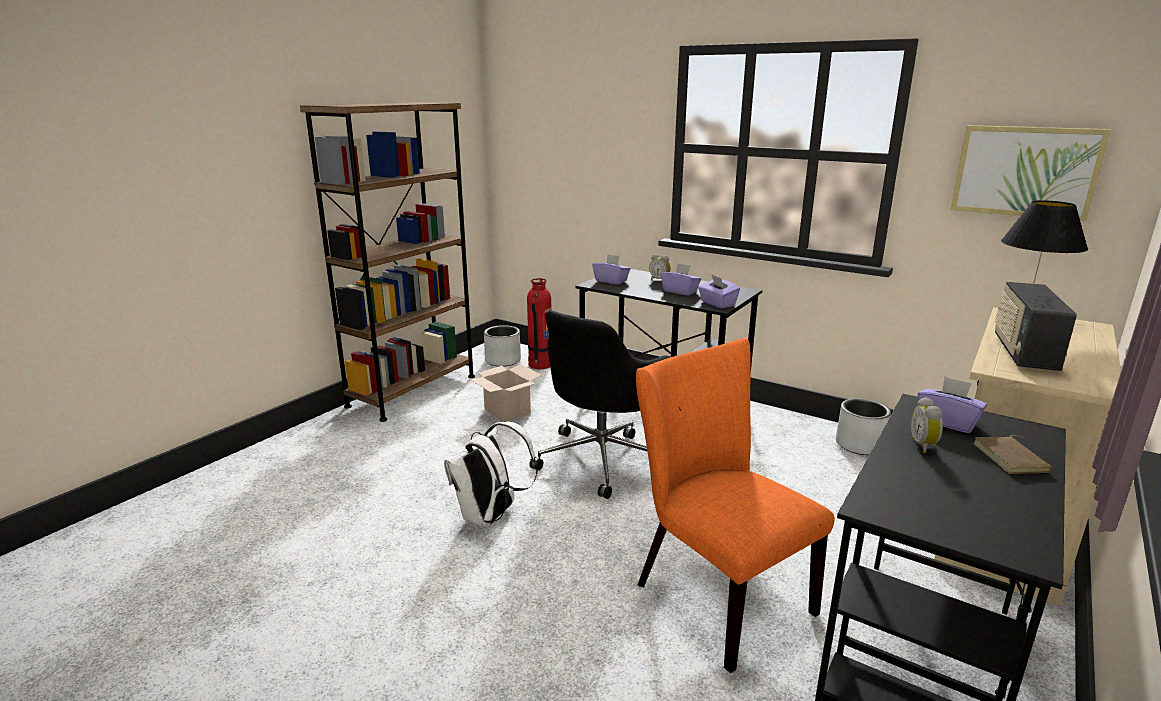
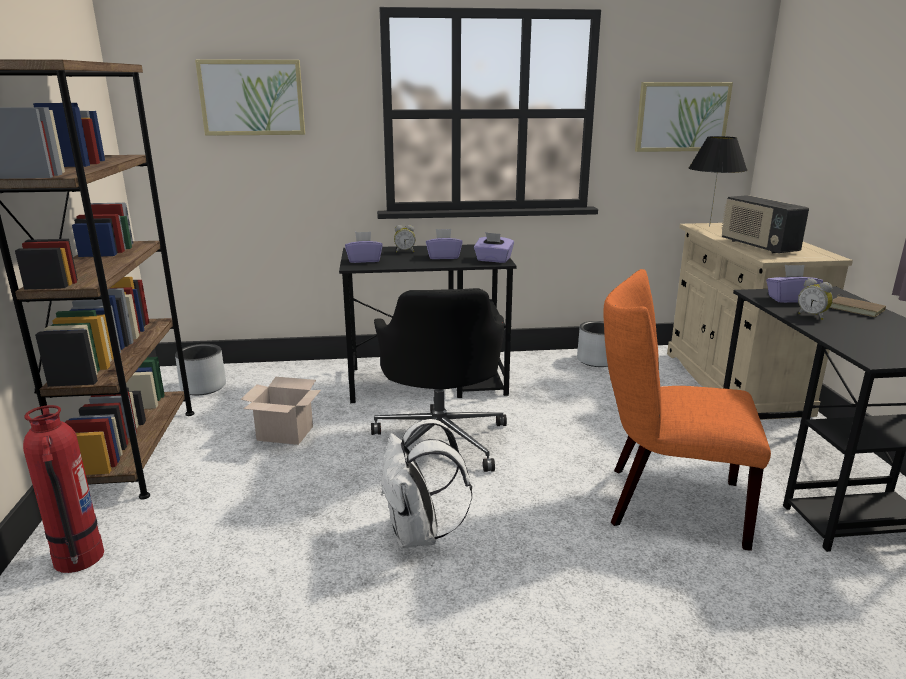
camera: 40 degrees left, 0 degrees up
(540, 364) = (252, 379): fire extinguisher -> fire extinguisher (78, 558)
(574, 127) = (252, 98): none -> picture

